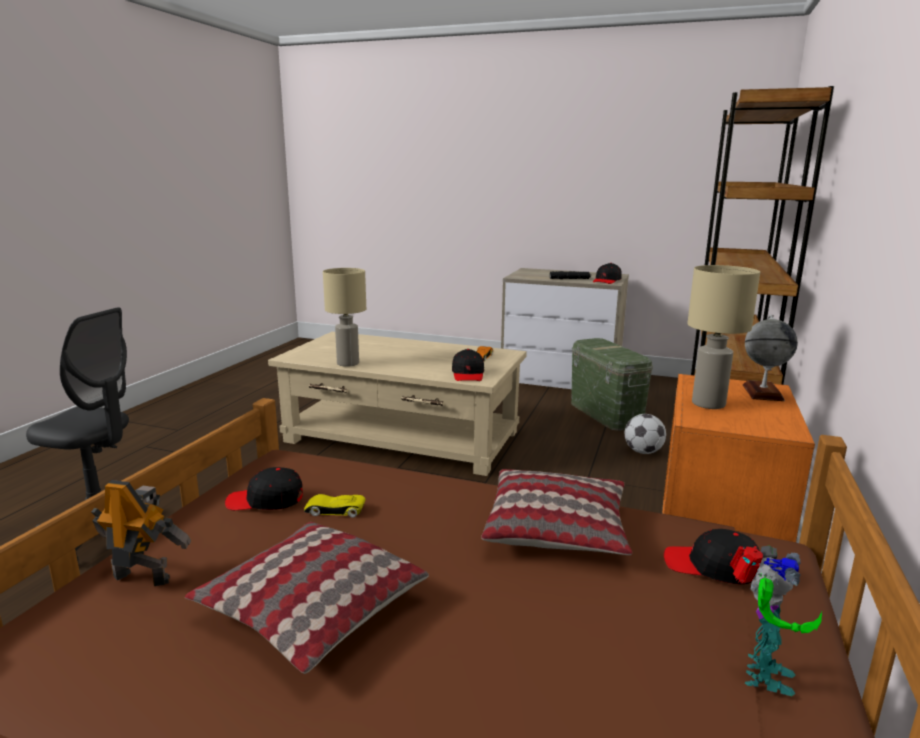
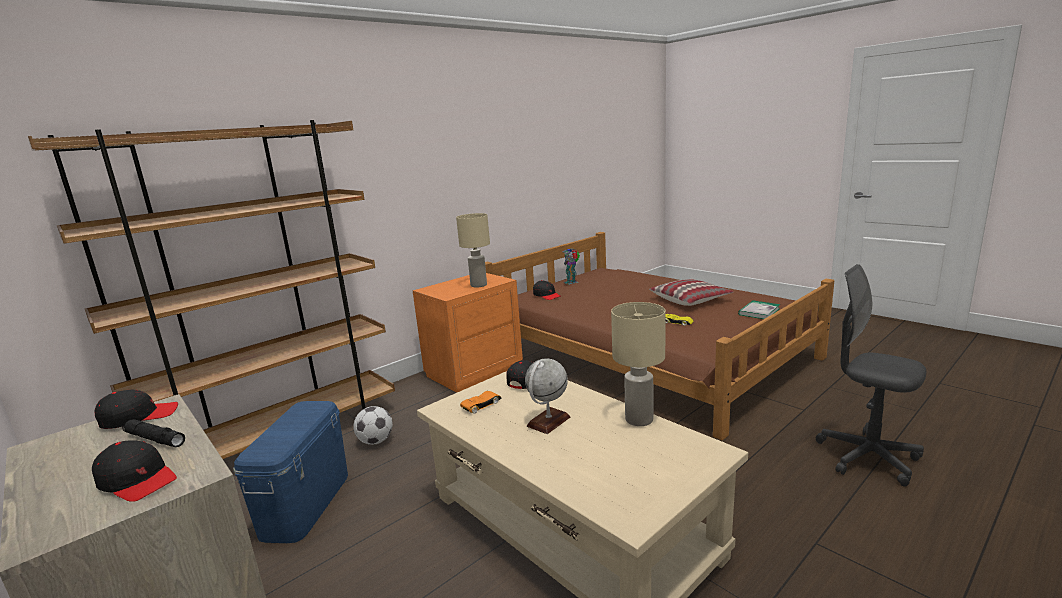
camera: 150 degrees left, 0 degrees up
(143, 576) = (759, 312): toy robot -> book
(265, 501) = (714, 329): black cap -> black cap (137, 480)
(557, 528) = (584, 308): pillow -> none
(605, 414) = (306, 504): green storage box -> blue storage box
(762, 392) = (438, 287): globe -> globe (548, 421)

